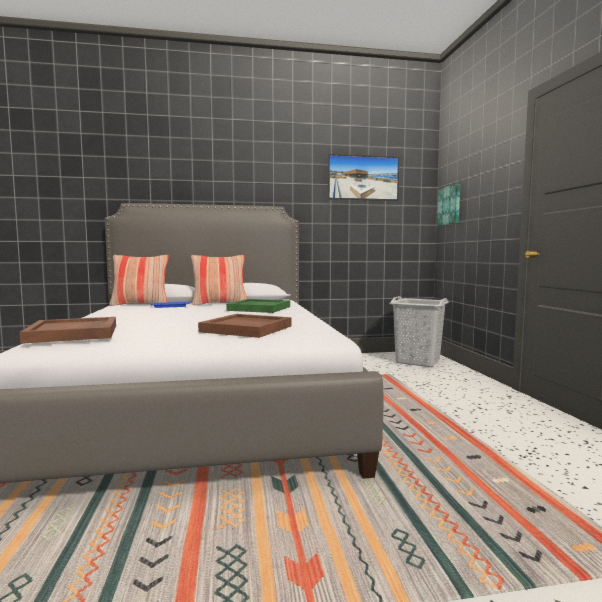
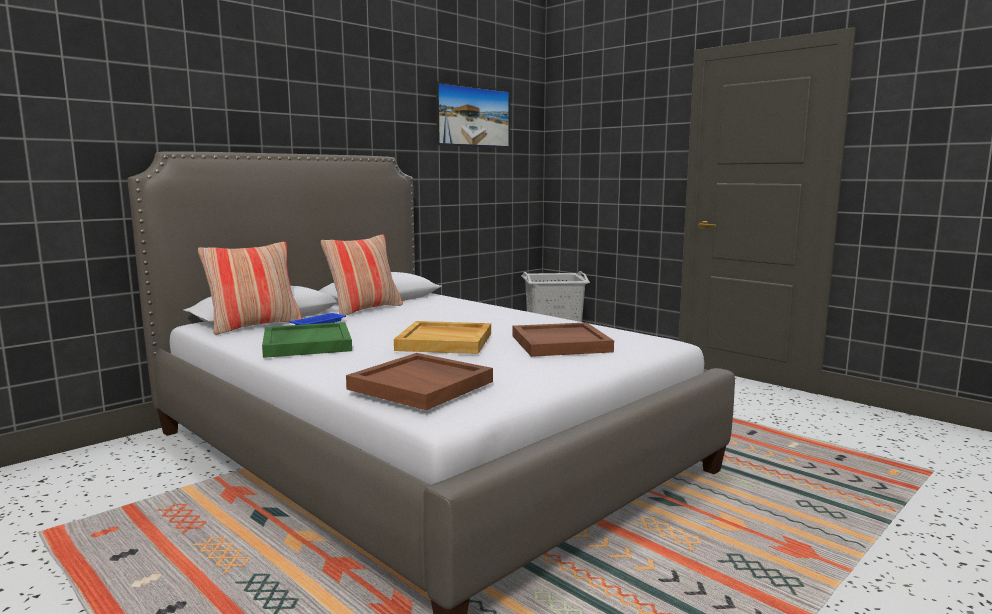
camera: 35 degrees left, 5 degrees up
(184, 319) = (446, 341): none -> beige tray
(259, 308) = (450, 311): green tray -> green tray (306, 344)
(449, 205) = (570, 157): picture -> none

